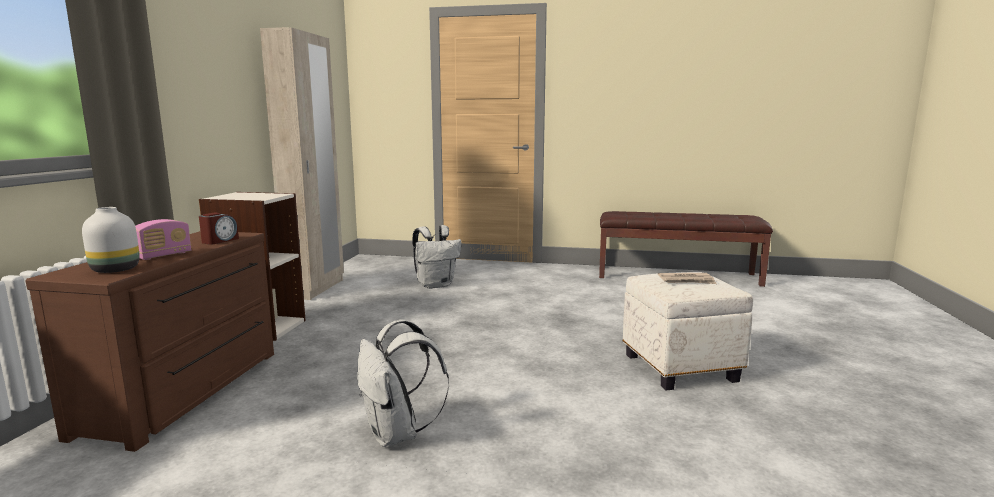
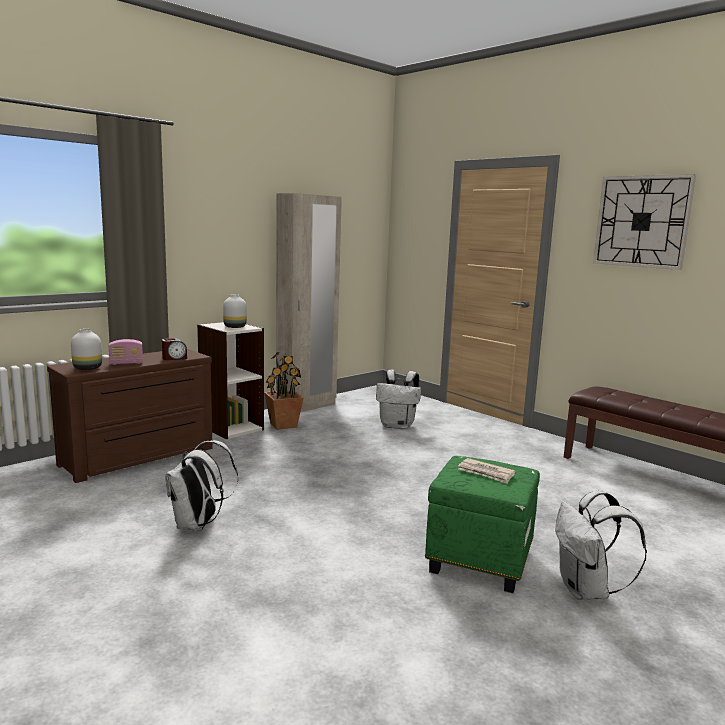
camera: 35 degrees right, 0 degrees up
(258, 196) = (235, 327): none -> white vase
(320, 310) = (283, 425): none -> potted plant
(630, 63) = (642, 221): none -> wall clock
(681, 368) = (480, 561): white ottoman -> green ottoman
(771, 362) = (586, 591): none -> white backpack

